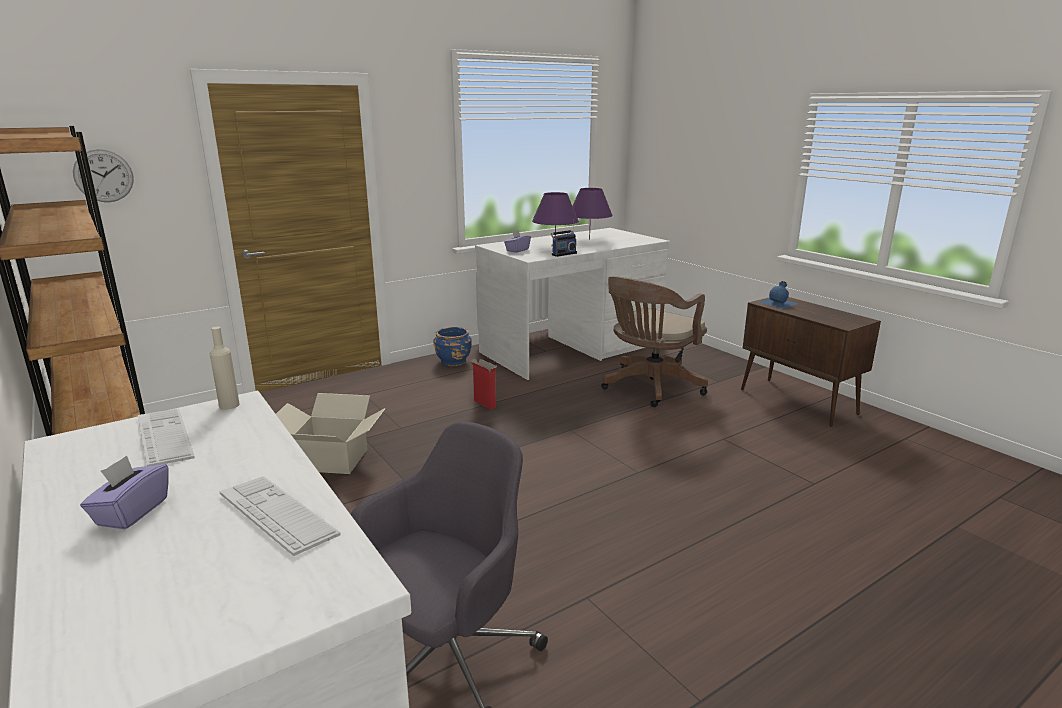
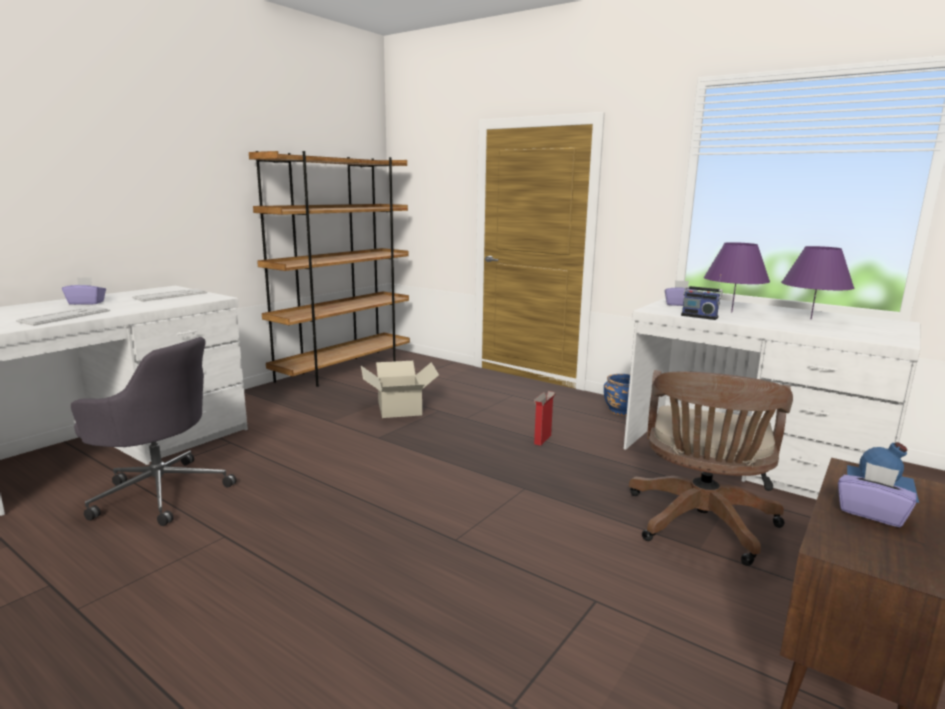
camera: 70 degrees right, 5 degrees down
(103, 176) = (427, 192): wall clock -> none
(229, 405) = (213, 297): beige bottle -> none
(650, 387) = (700, 525): brown office chair -> brown office chair turned 90 degrees counterclockwise
(810, 312) = (871, 513): none -> purple tissue box

